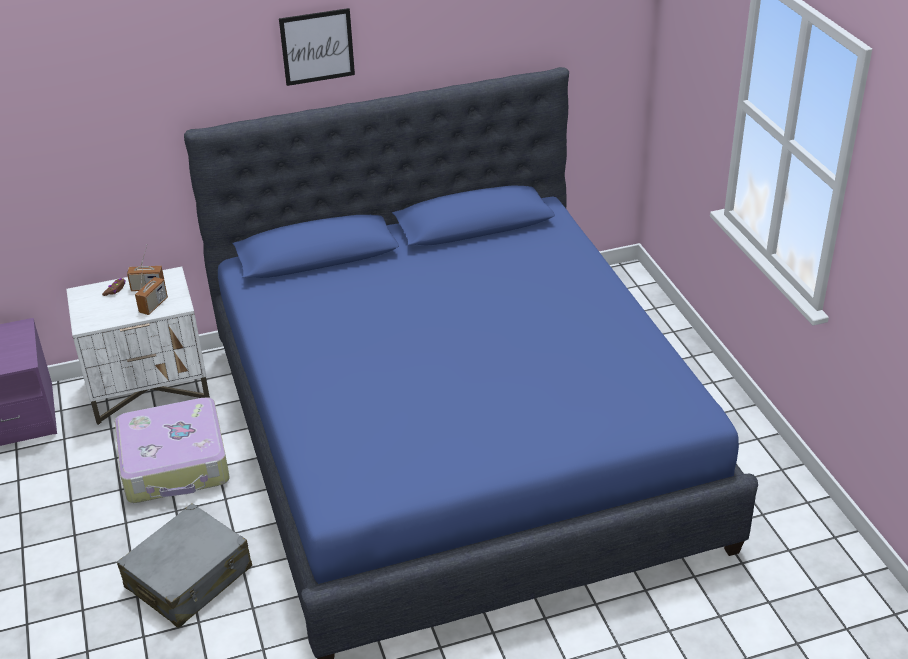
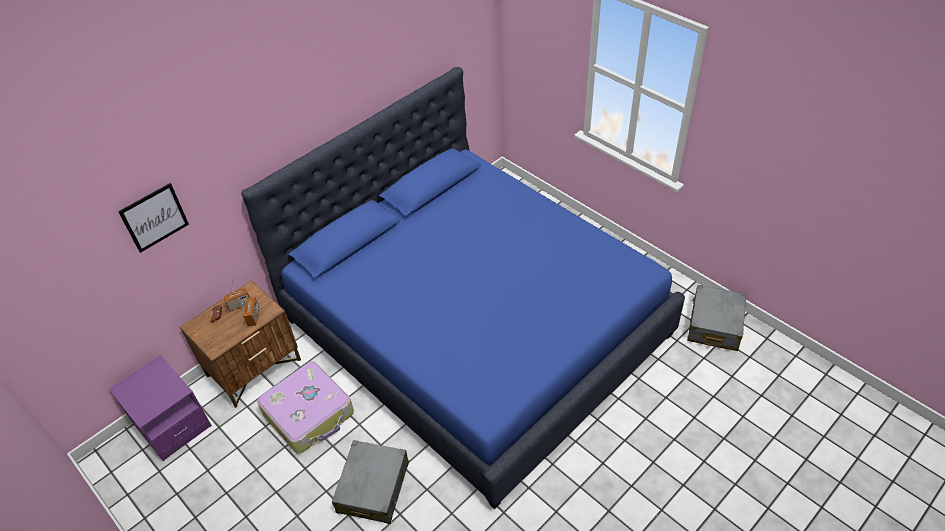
camera: 25 degrees left, 10 degrees up
(150, 389) = (254, 367): white nightstand -> brown nightstand
(317, 46) = (311, 104): picture -> picture (154, 217)
(818, 565) = (714, 325): none -> grey suitcase

